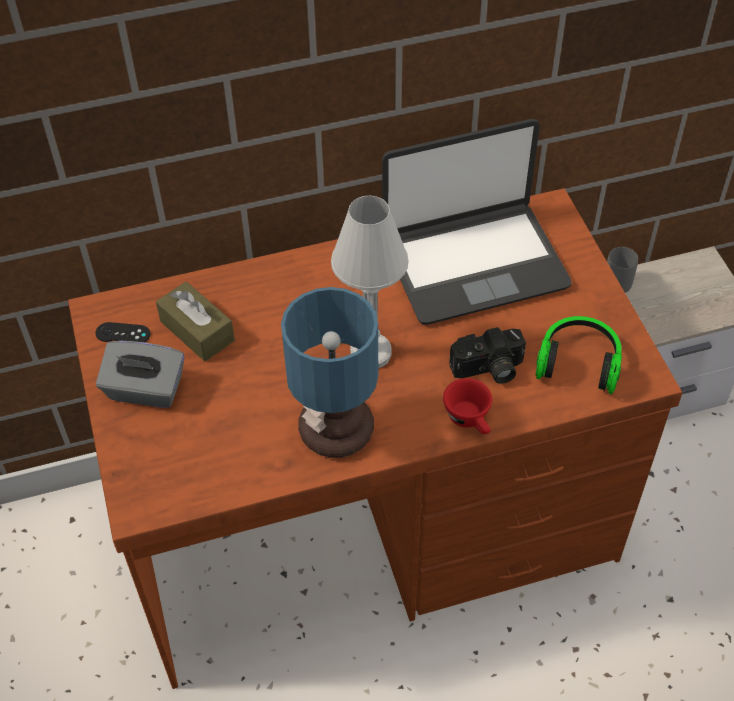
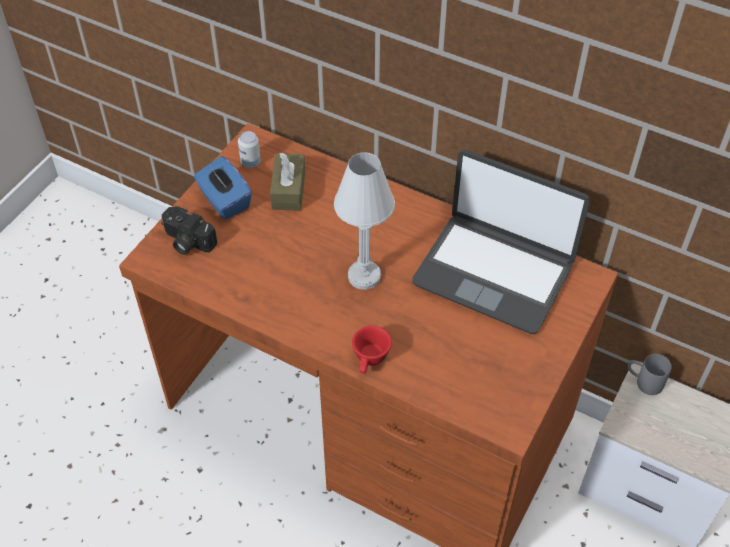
camera: 45 degrees right, 0 degrees up
(123, 334) = (250, 162): black game controller -> can
(145, 390) = (224, 201): grey tissue box -> blue tissue box
(335, 432) = (289, 303): table lamp -> none
(488, 370) = (419, 341): camera -> camera (186, 241)
(578, 363) = (479, 383): headphones -> none

